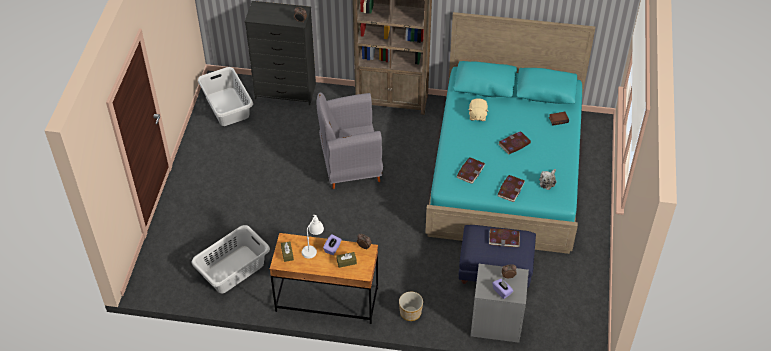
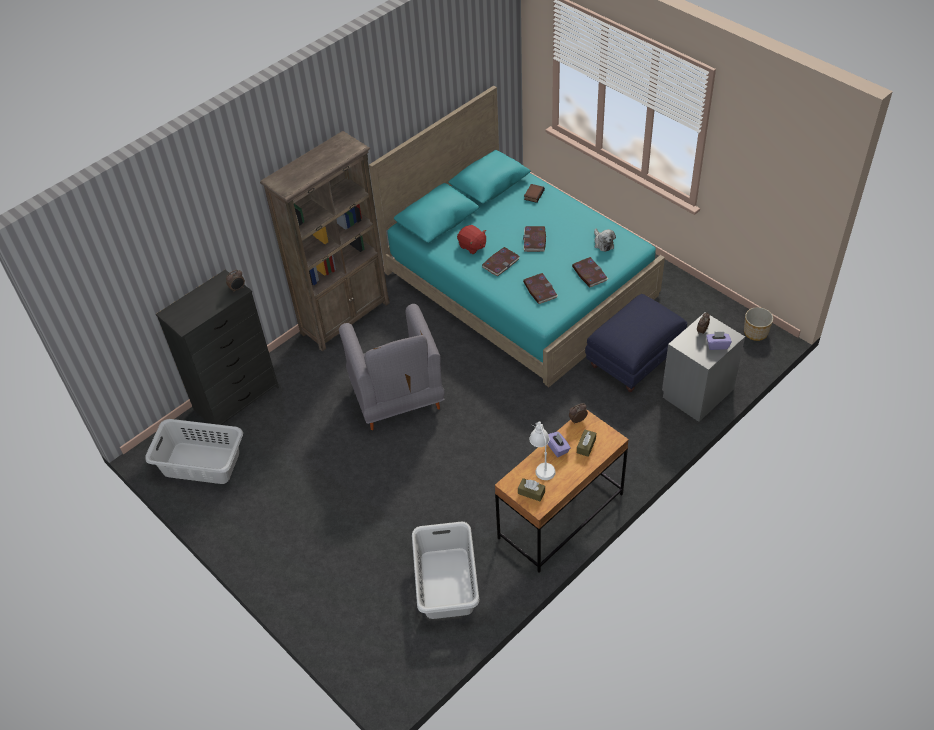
camera: 50 degrees left, 0 degrees up
(350, 165) = (397, 398): grey armchair -> grey armchair turned 45 degrees counterclockwise
(410, 313) = (634, 454): planter -> planter (756, 333)
(477, 115) = (472, 246): beige plush toy -> red plush toy
(504, 238) = (636, 316): book -> book (500, 263)

